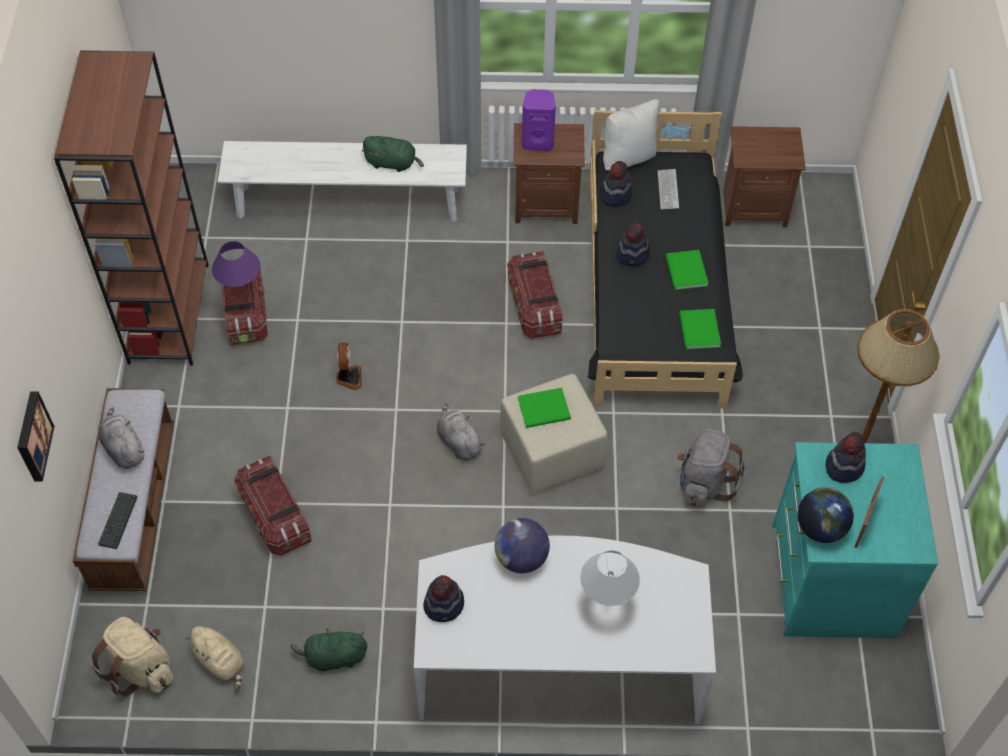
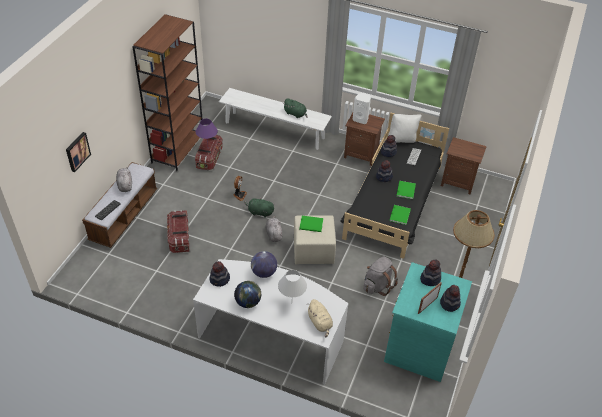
camera: 20 degrees right, 10 degrees down
(140, 668) = (93, 277): beige backpack -> none
(221, 661) = (126, 285): beige plush toy -> beige plush toy (320, 323)
(333, 657) = (174, 300): green plush toy -> green plush toy (259, 212)
(534, 306) = (335, 192): storage box -> none
(538, 141) = (361, 119): purple speaker -> white speaker
(820, 528) = (405, 300): globe -> globe (248, 302)
(900, 505) = (450, 303): none -> hat

